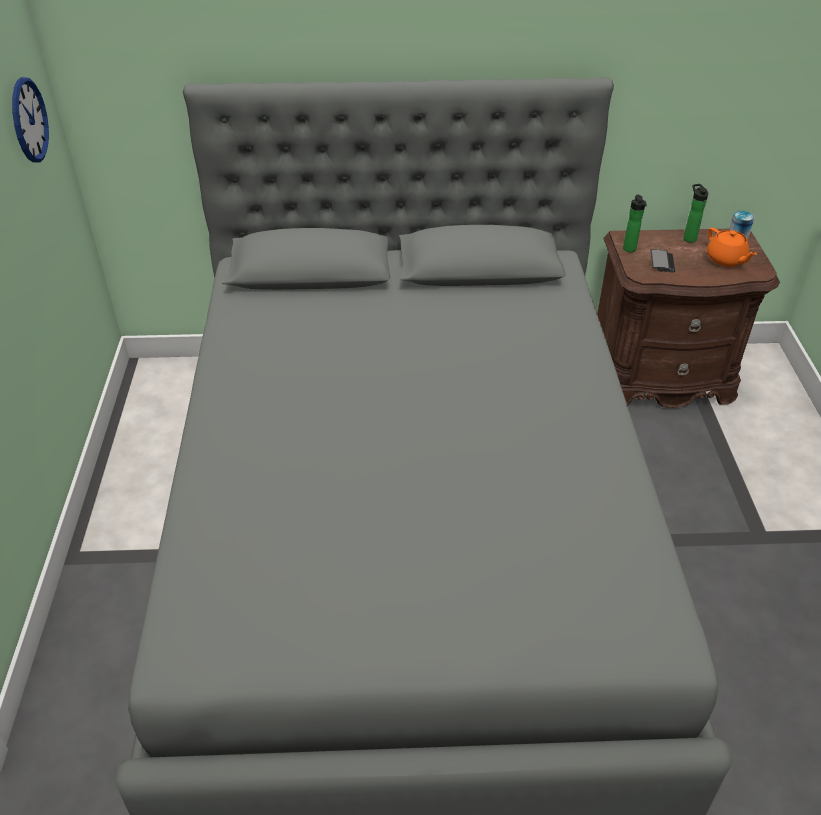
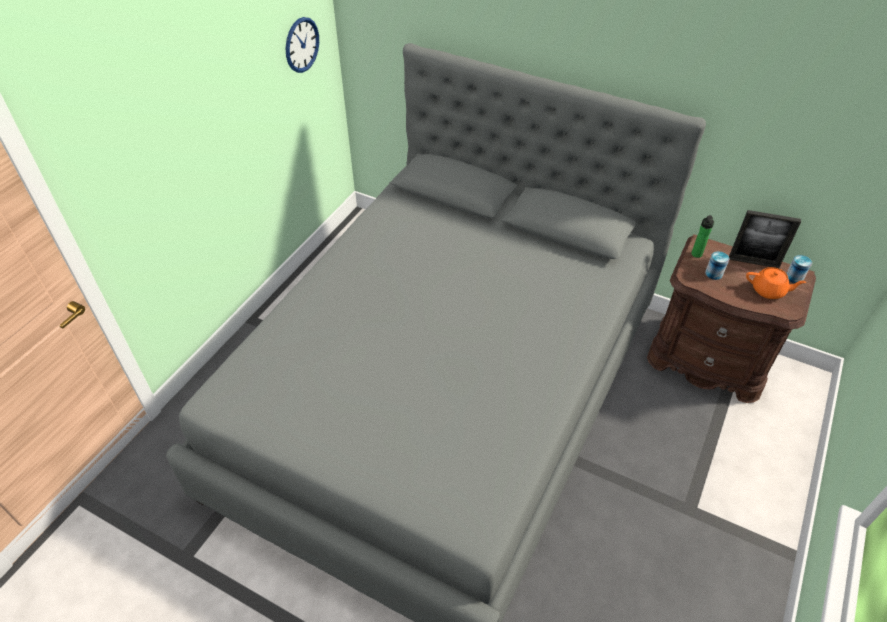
camera: 30 degrees right, 5 degrees up
(662, 262) = (713, 273): phone -> can
(688, 238) = (753, 262): bottle -> picture frame
(726, 260) = (769, 291): orange teapot -> orange teapot turned 75 degrees counterclockwise

